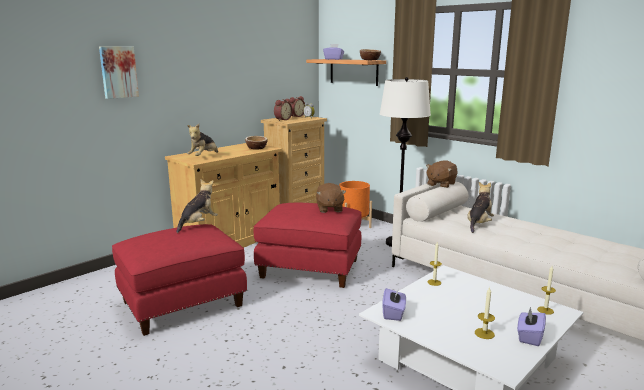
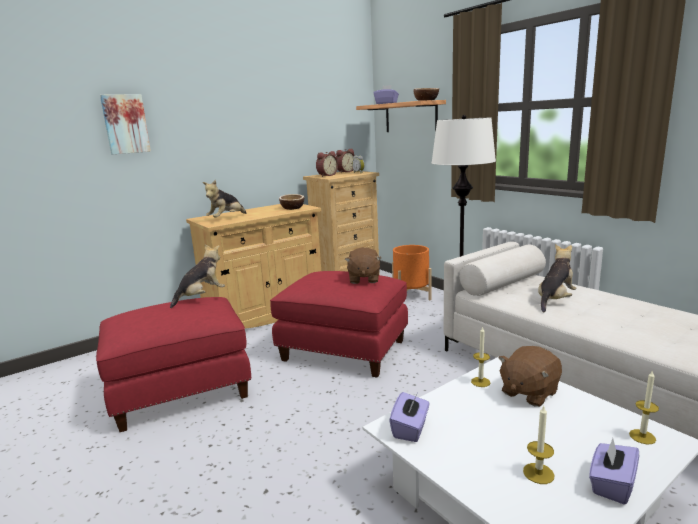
camera: 10 degrees right, 0 degrees up
(440, 184) = (508, 248): brown plush toy -> brown plush toy (528, 392)

